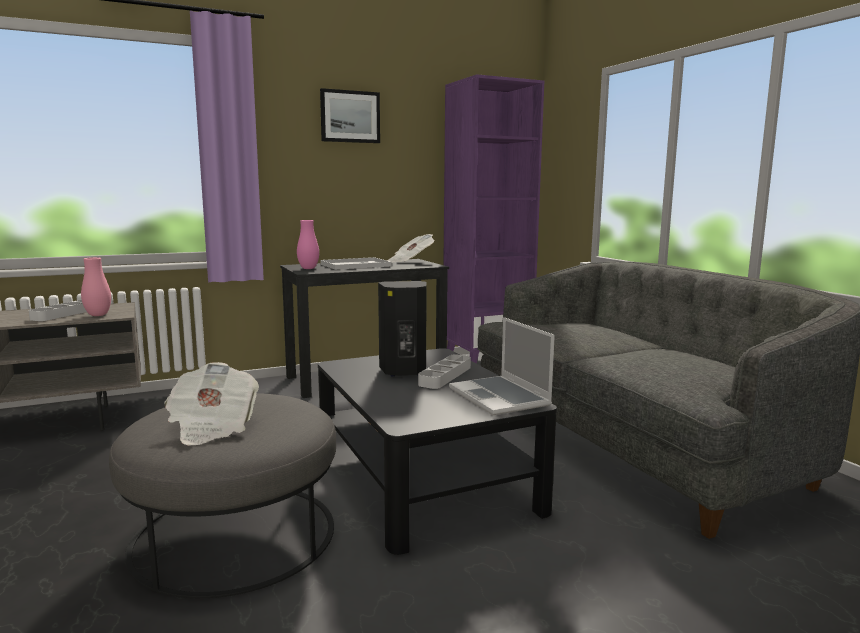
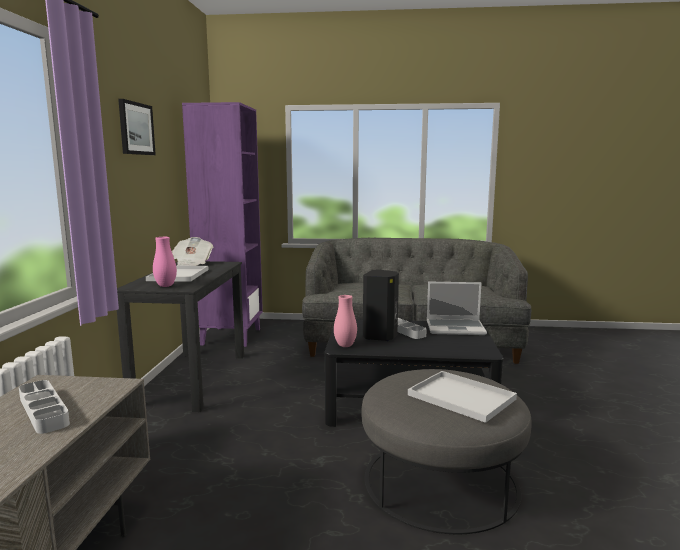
camera: 60 degrees left, 0 degrees up
(98, 315) = (94, 394): pink vase -> pink vase (345, 345)
(212, 426) = (463, 397): newspaper -> white tray

